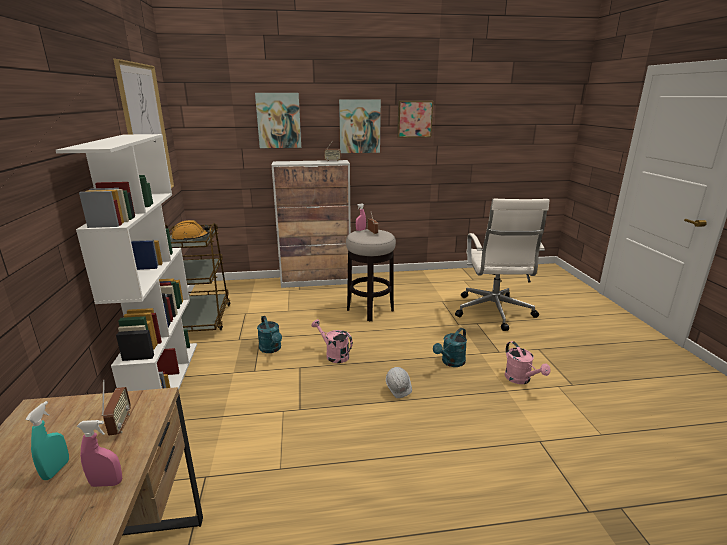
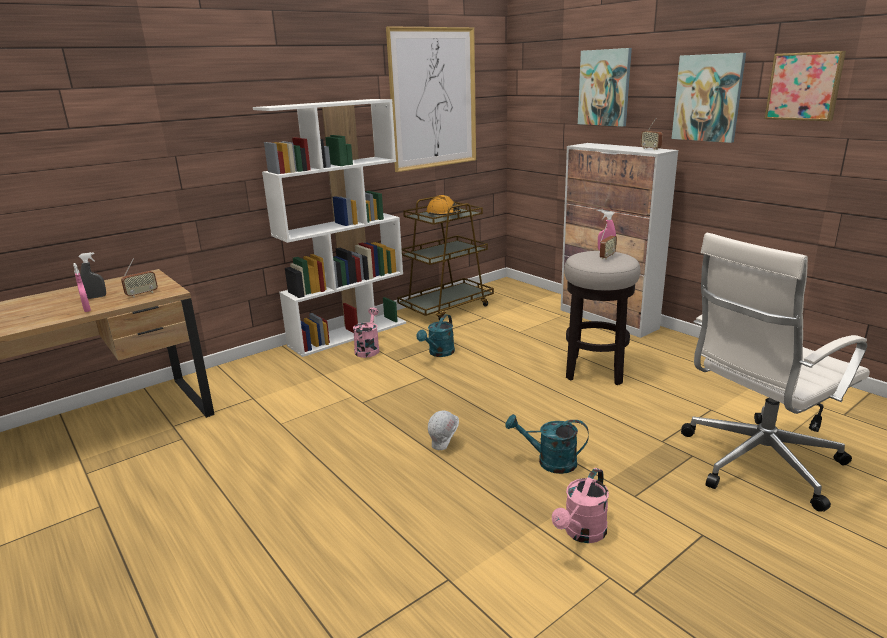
camera: 60 degrees right, 0 degrees up
(56, 470) = (96, 297): turquoise spray bottle -> grey spray bottle
(333, 355) = (469, 385): pink watering can -> pink watering can (368, 349)

